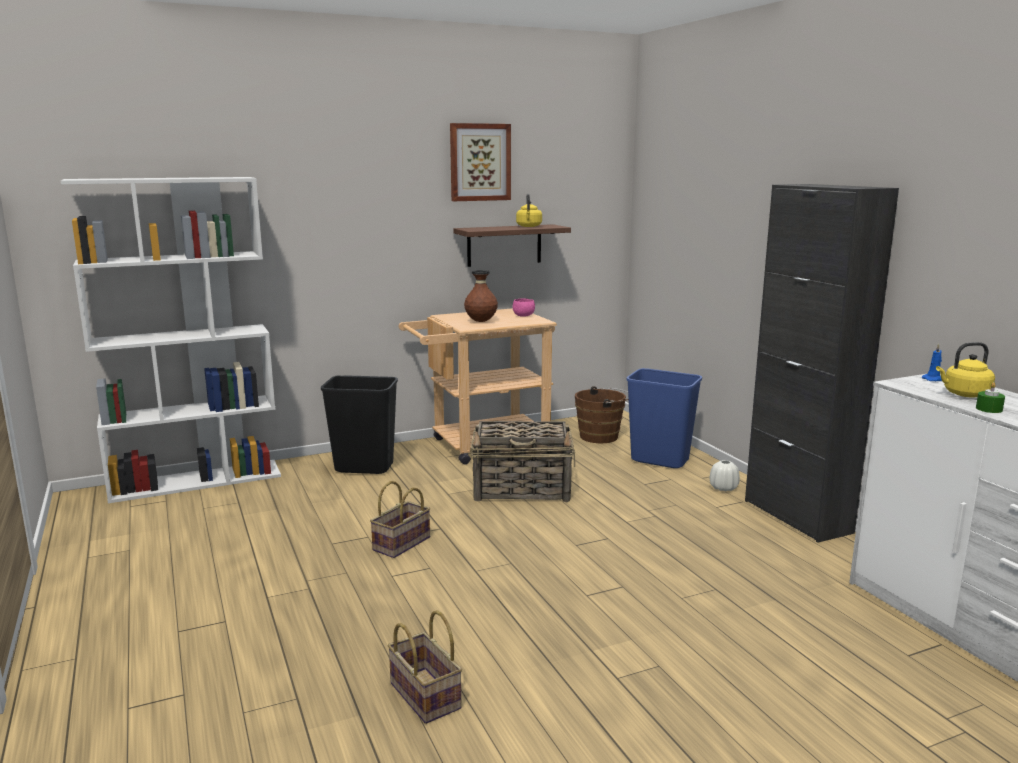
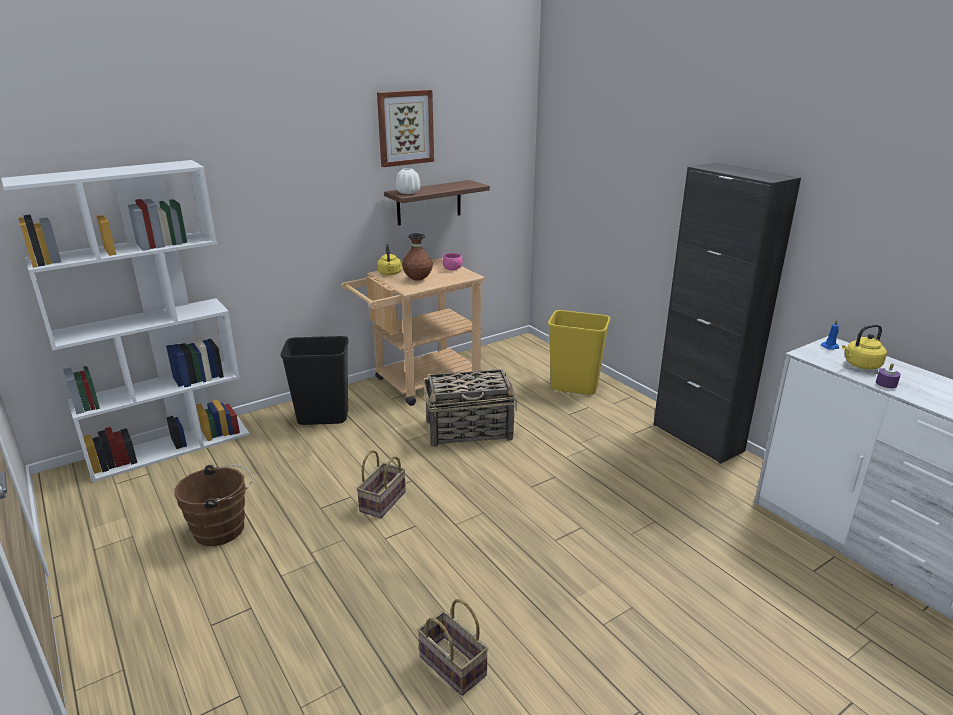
camera: 10 degrees left, 10 degrees up
(529, 226) = (452, 185): yellow kettle -> yellow kettle (390, 274)
(602, 436) = (520, 364): brown bucket -> brown bucket (224, 529)
(660, 460) = (575, 387): blue trash can -> yellow trash can
(723, 488) = (633, 412): white vase -> white vase (408, 193)
(989, 409) = (886, 383): green candle -> purple candle

